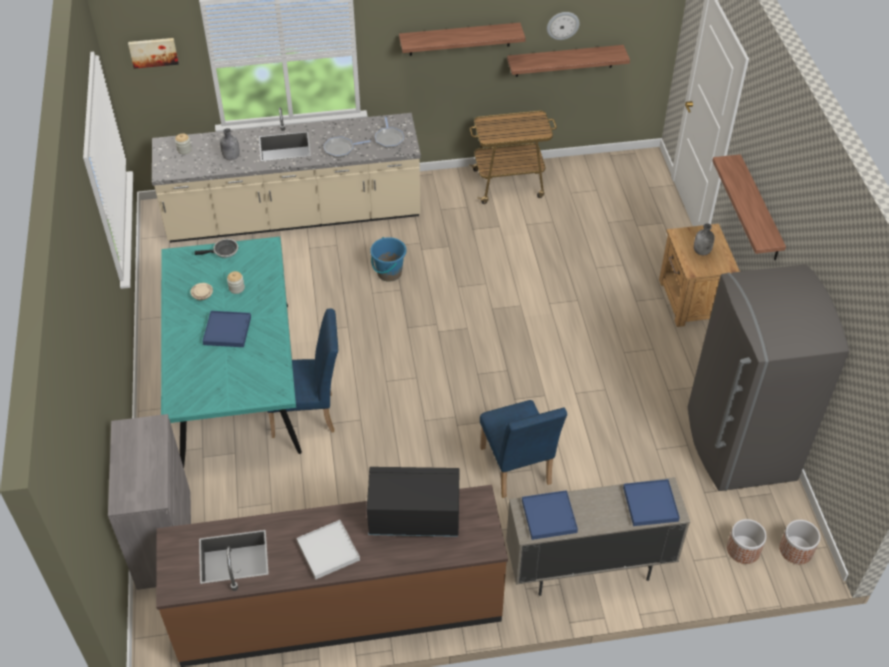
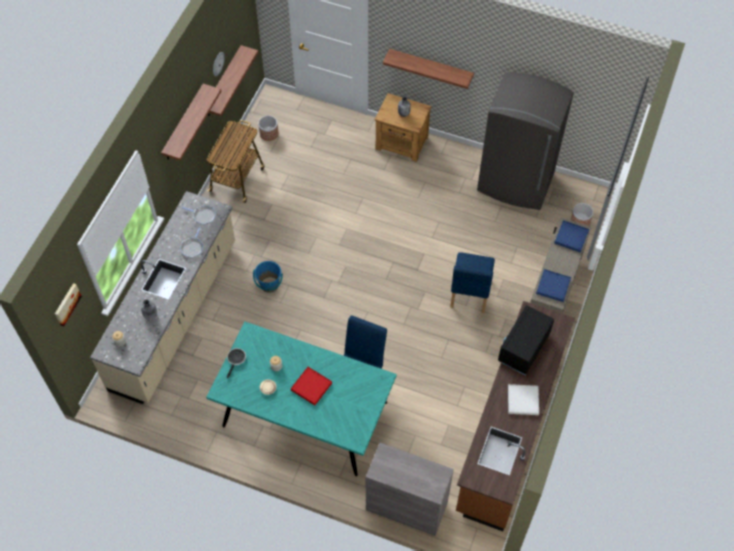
camera: 60 degrees left, 10 degrees up
(227, 331) = (311, 387): blue tray -> red tray
(517, 471) = (469, 296): blue chair -> blue chair turned 90 degrees clockwise
(796, 550) = (593, 199): planter -> planter (269, 134)

